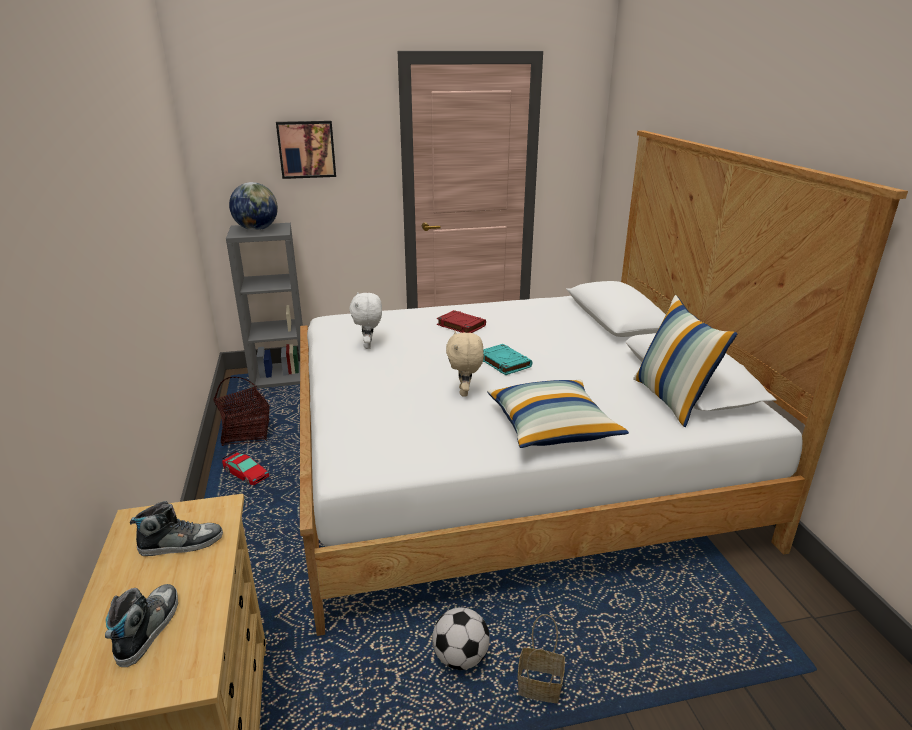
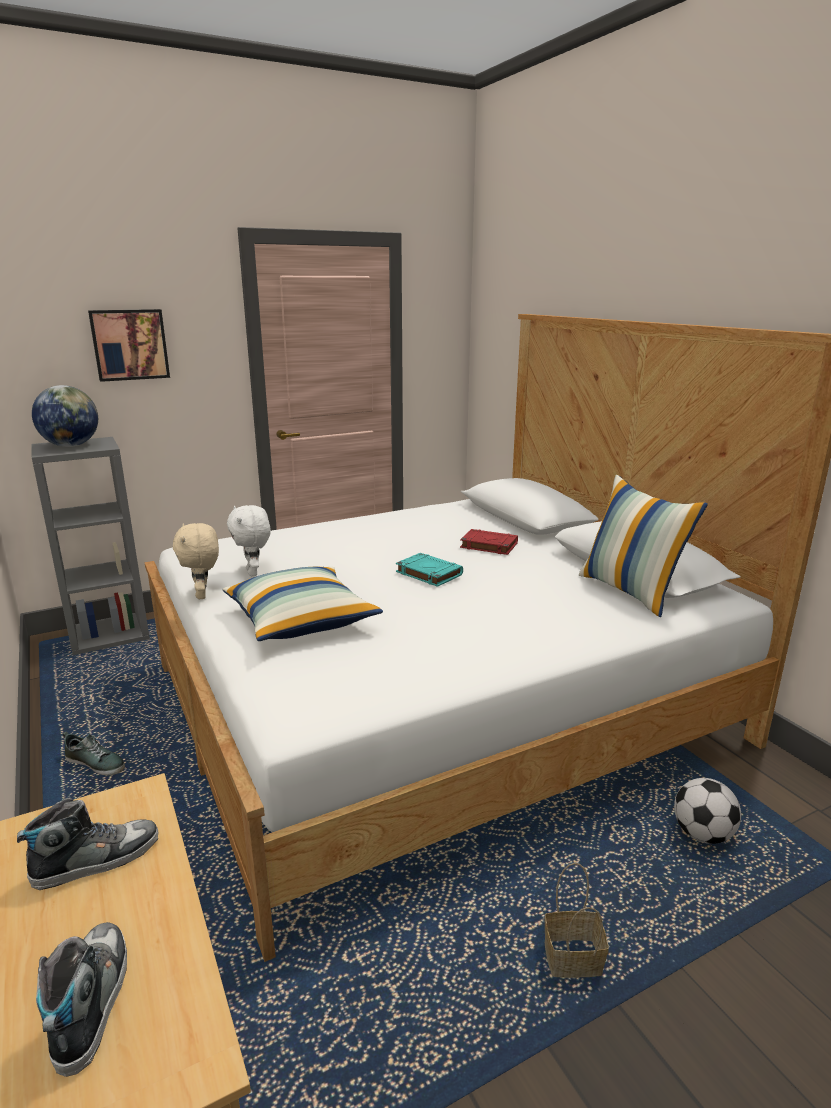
camera: 15 degrees left, 5 degrees down
(245, 473) = (96, 763): toy car -> shoe
(246, 433) = (81, 711): basket -> none
(460, 325) = (356, 540): red book -> red book (488, 545)
(460, 657) = (464, 946): football -> football (702, 834)
(465, 392) = (398, 611): beige plush toy -> beige plush toy (203, 595)
(552, 428) = (520, 637): pillow -> pillow (301, 621)

